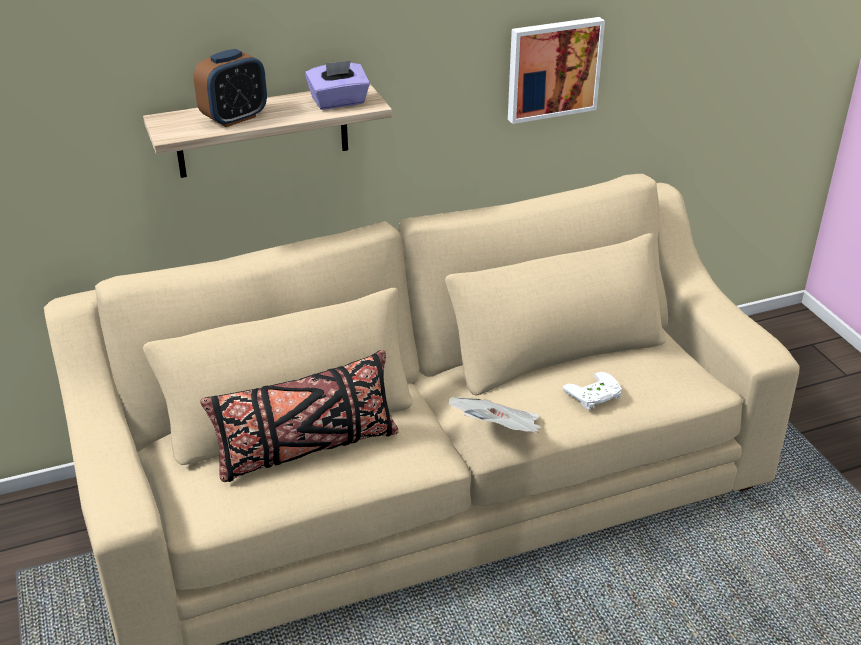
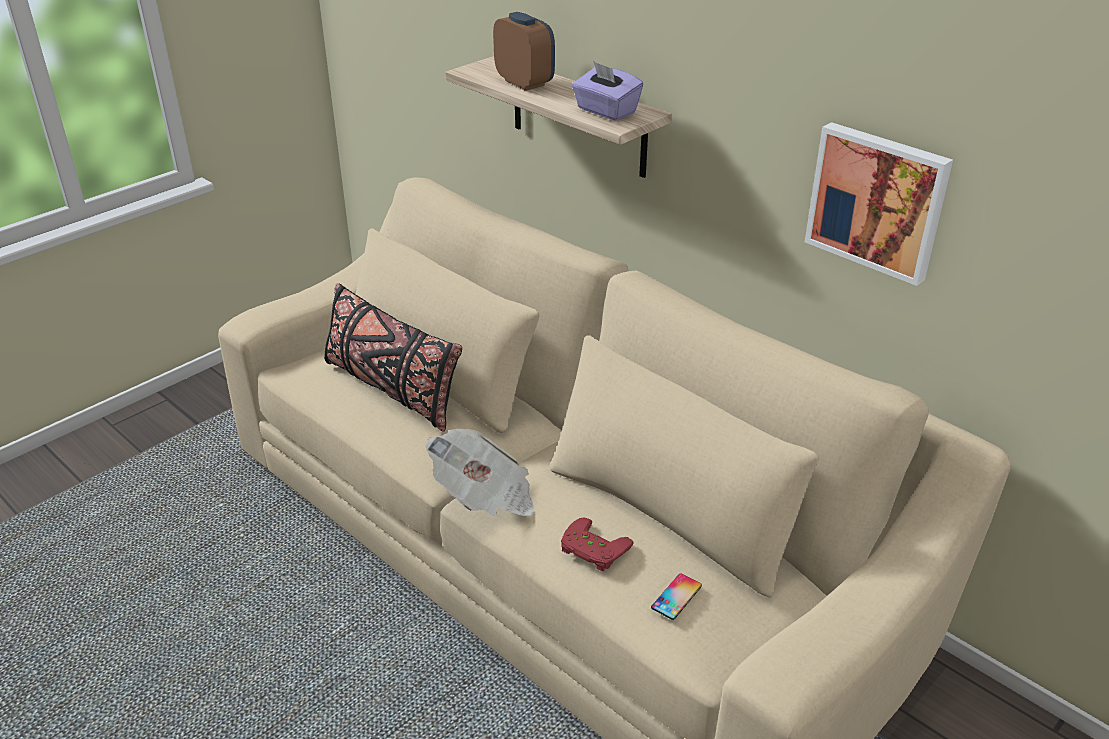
camera: 65 degrees right, 0 degrees up
(234, 118) = (524, 83): alarm clock -> alarm clock turned 150 degrees counterclockwise
(595, 395) = (592, 550): white game controller -> red game controller
(656, 375) = (676, 596): none -> phone

